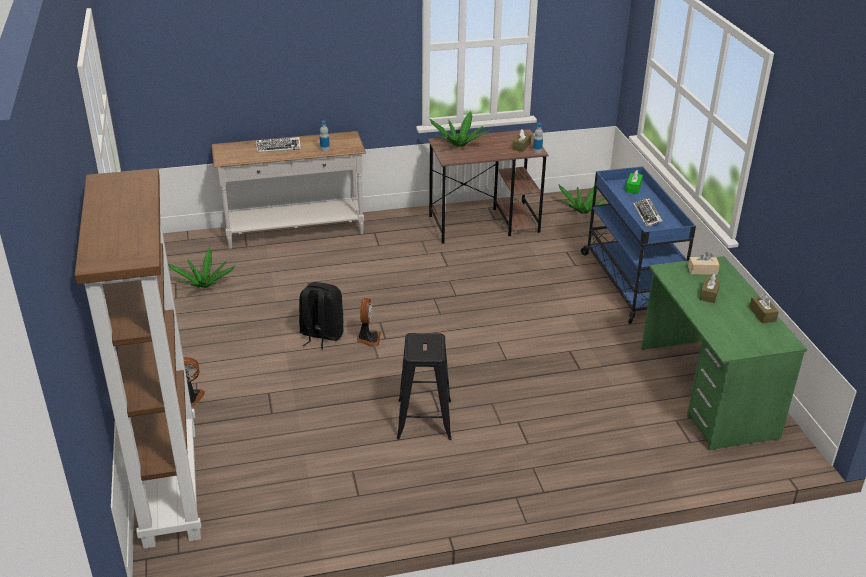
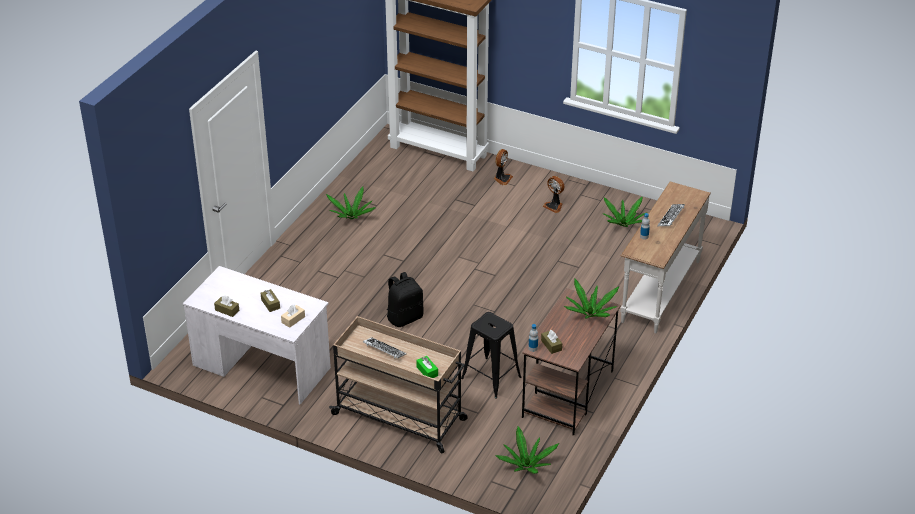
camera: 130 degrees right, 5 degrees up
(321, 335) = (508, 246): black backpack -> black backpack (405, 317)
(368, 338) = (482, 262): fan -> fan (554, 206)
(399, 479) = (351, 216): none -> potted plant
(424, 419) = (383, 246): black stool -> black stool (491, 377)
(630, 283) = (400, 417): blue cart -> beige cart
(706, 391) = (261, 366): green desk -> white desk

